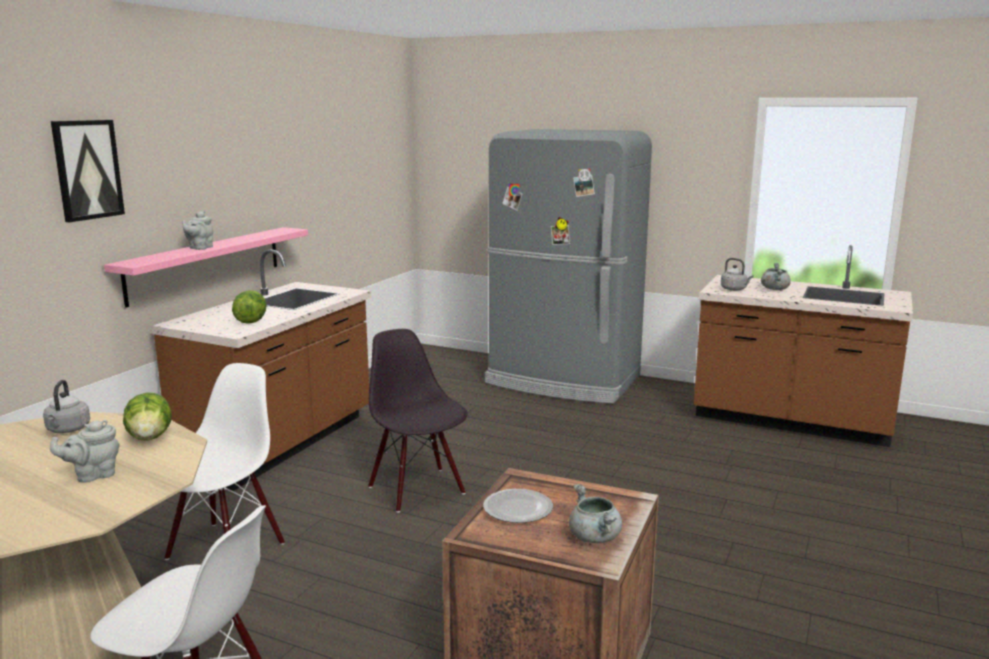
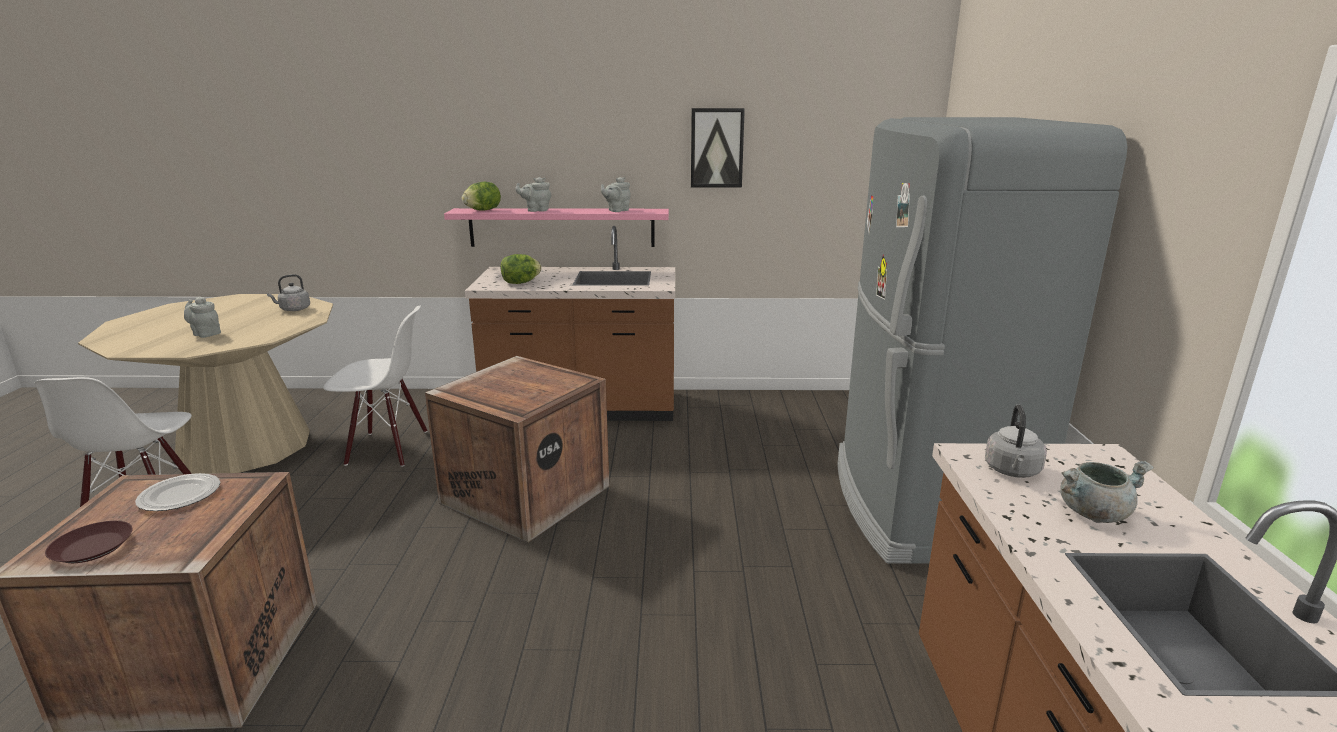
camera: 65 degrees right, 5 degrees up
(87, 169) = (442, 130): picture -> picture (716, 148)
(150, 438) = (276, 329): lettuce -> lettuce (483, 210)
(262, 235) = (617, 210): none -> grey teapot
(417, 489) = (528, 494): black chair -> crate
(595, 538) = (92, 548): grey cooking pot -> brown plate

